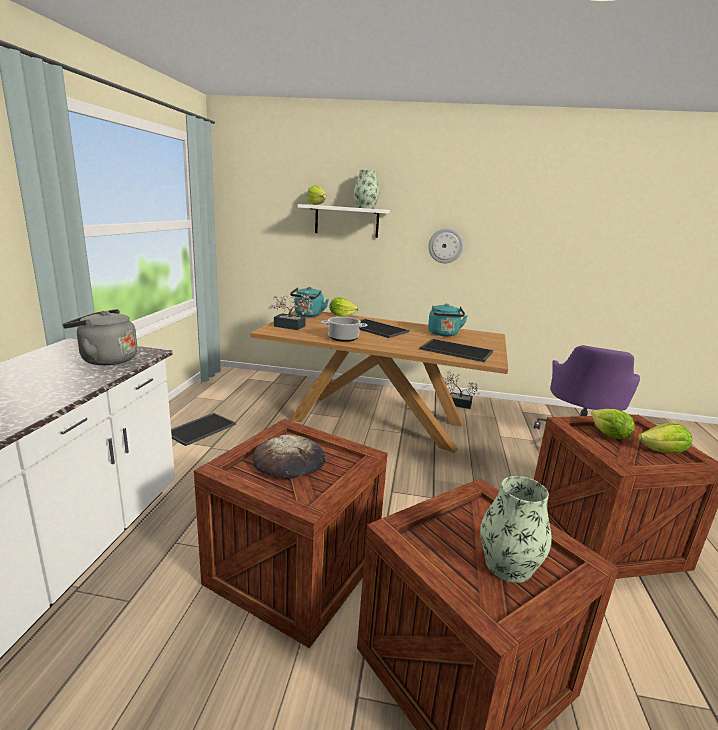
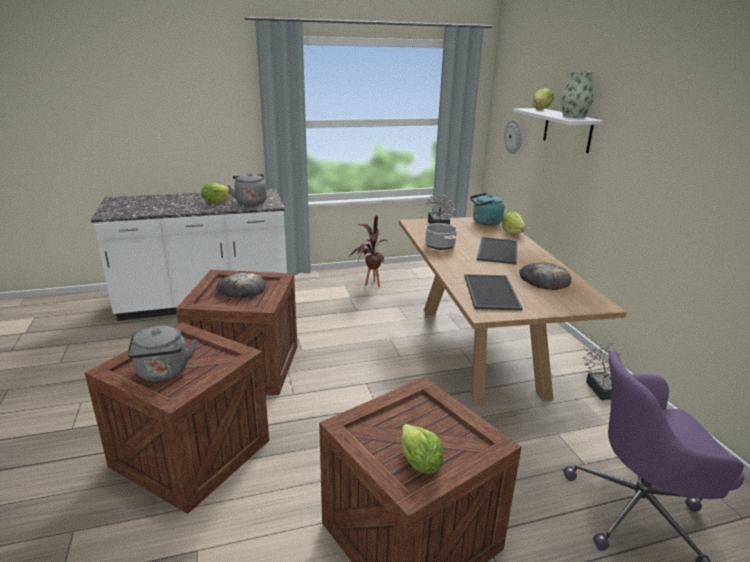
camera: 65 degrees right, 5 degrees up
(200, 428) = (369, 285): tray -> potted plant
(444, 334) = (544, 280): turquoise kettle -> bread
(445, 245) = (649, 175): wall clock -> wall clock (514, 136)
(508, 565) = (163, 373): vase -> grey kettle
(609, 435) = (426, 422): lettuce -> lettuce (215, 202)

